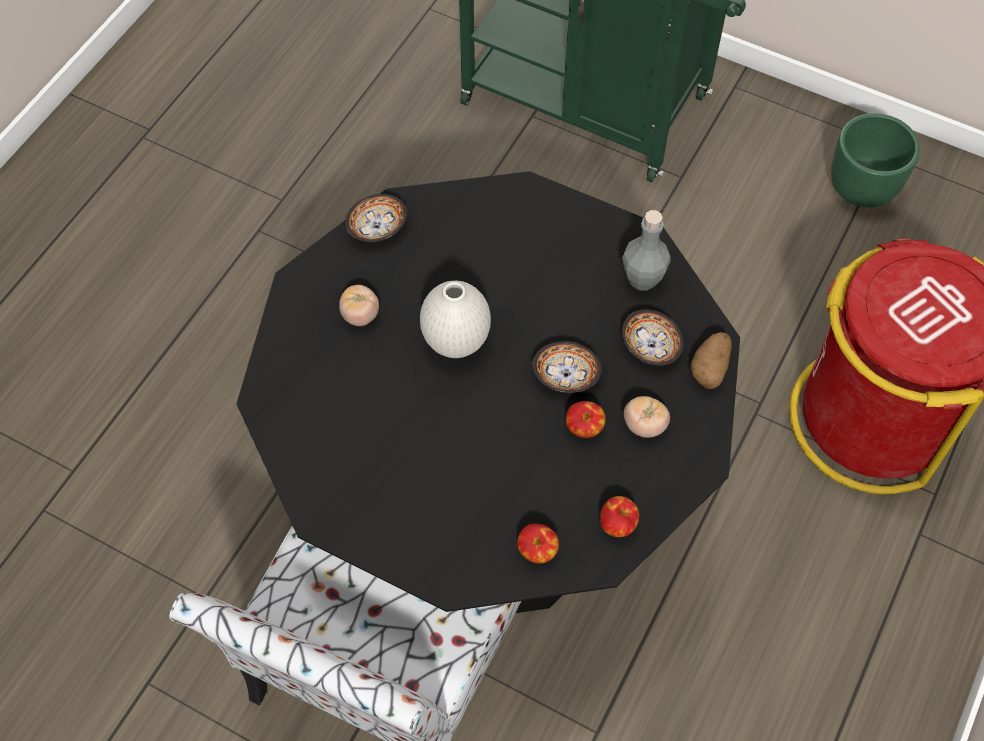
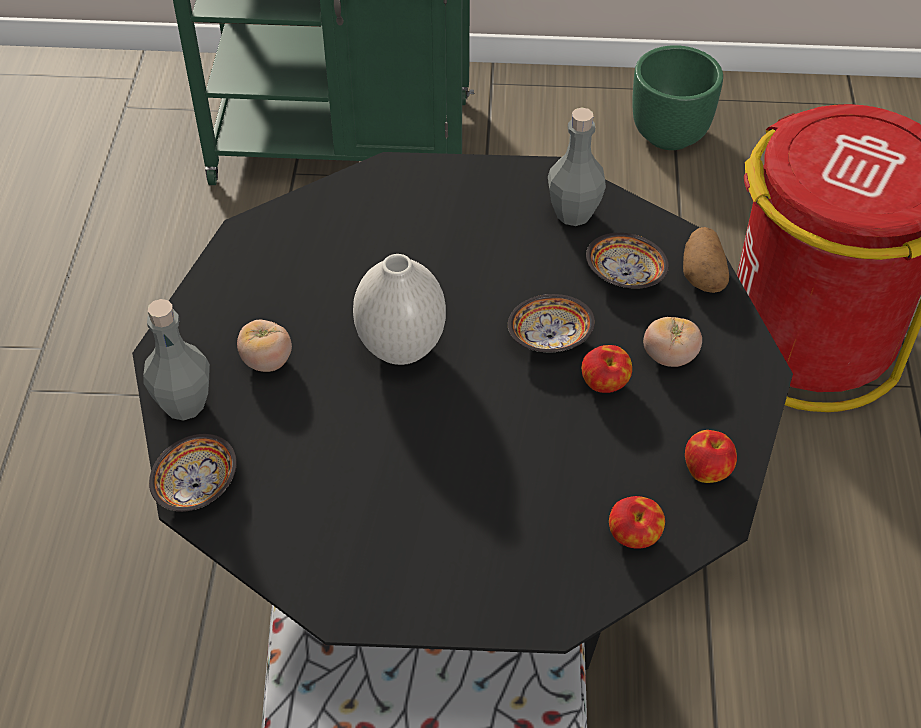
camera: 25 degrees left, 10 degrees down
(290, 327) = (184, 404): none -> grey bottle
(377, 228) = (236, 263): bowl -> bowl (197, 487)

